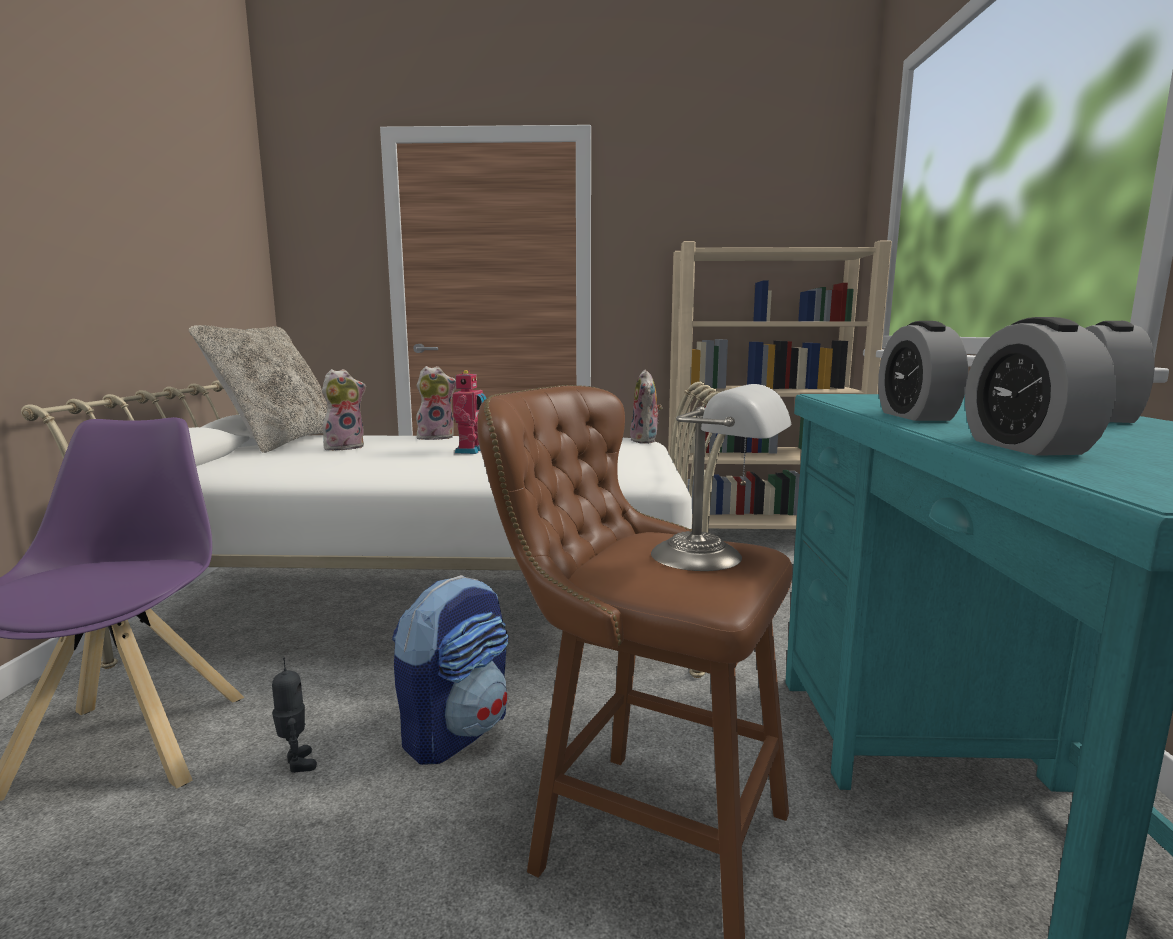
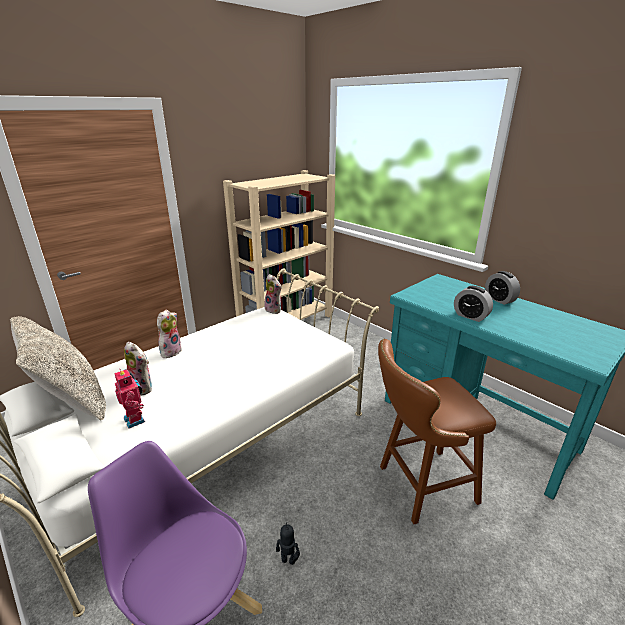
camera: 45 degrees left, 15 degrees up
(344, 447) = (143, 388): plush toy -> plush toy turned 120 degrees clockwise
(456, 731) = (321, 497): backpack -> none
(471, 451) = (228, 359): toy robot -> toy robot (136, 419)
(715, 557) = (451, 393): white table lamp -> none
(1025, 447) = (533, 339): alarm clock -> none

